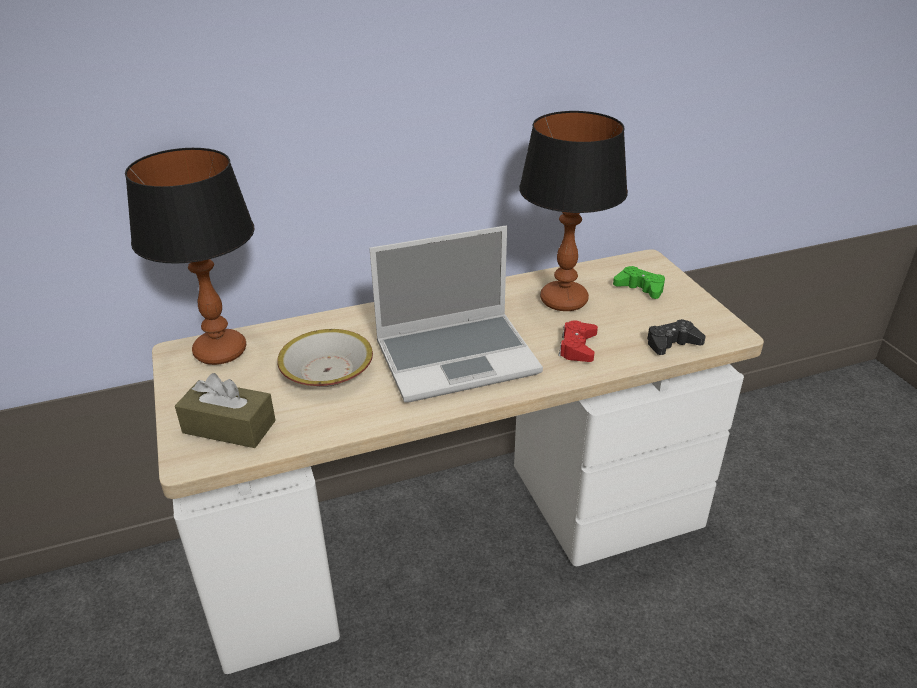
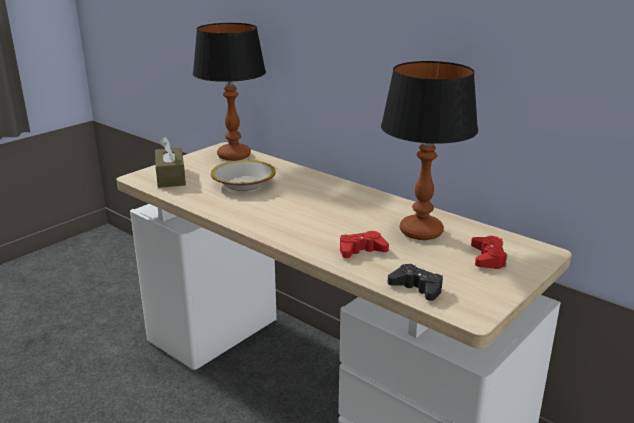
camera: 60 degrees right, 10 degrees down
(458, 357) = (299, 214): laptop -> none
(640, 288) = (488, 258): green game controller -> red game controller

